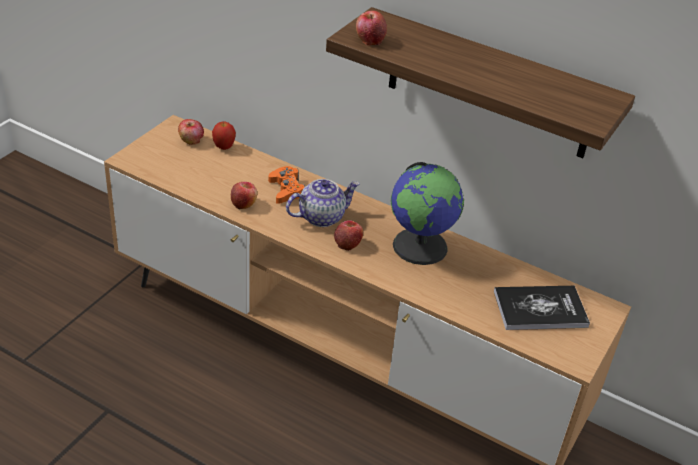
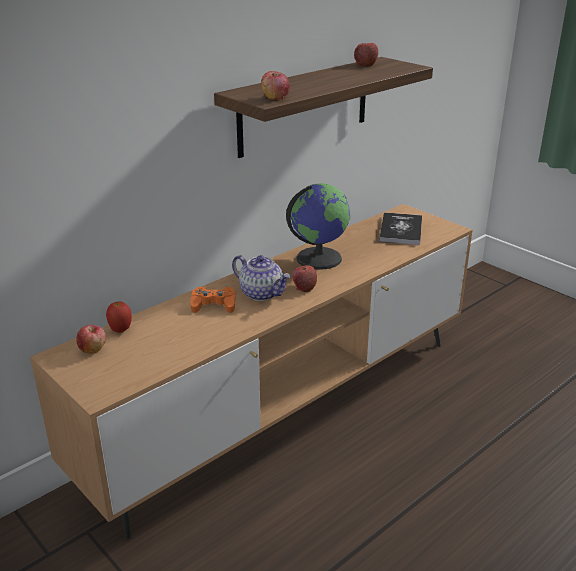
camera: 70 degrees left, 10 degrees down
(243, 204) = (223, 330): apple -> apple (365, 64)
(321, 216) = (262, 293): teapot -> teapot turned 135 degrees clockwise

